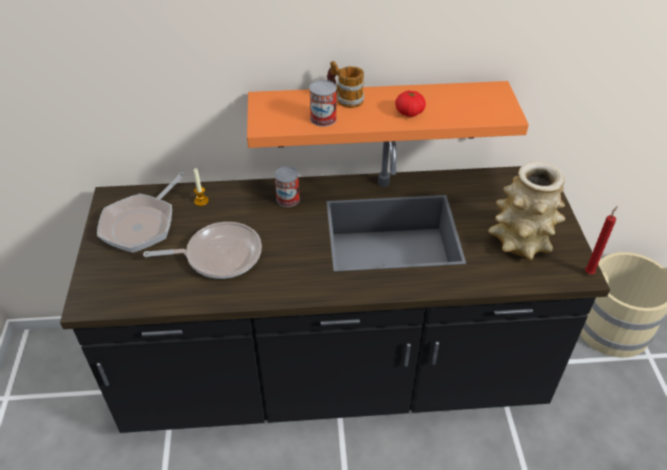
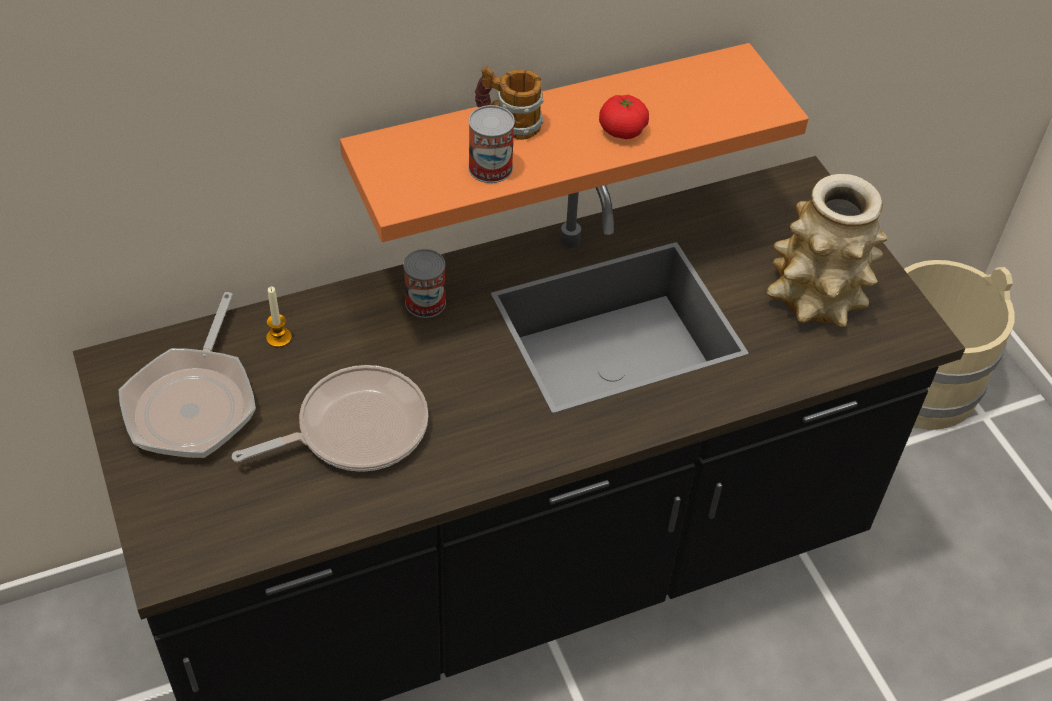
camera: 20 degrees left, 5 degrees up
(589, 272) = (929, 327): red candle -> none

